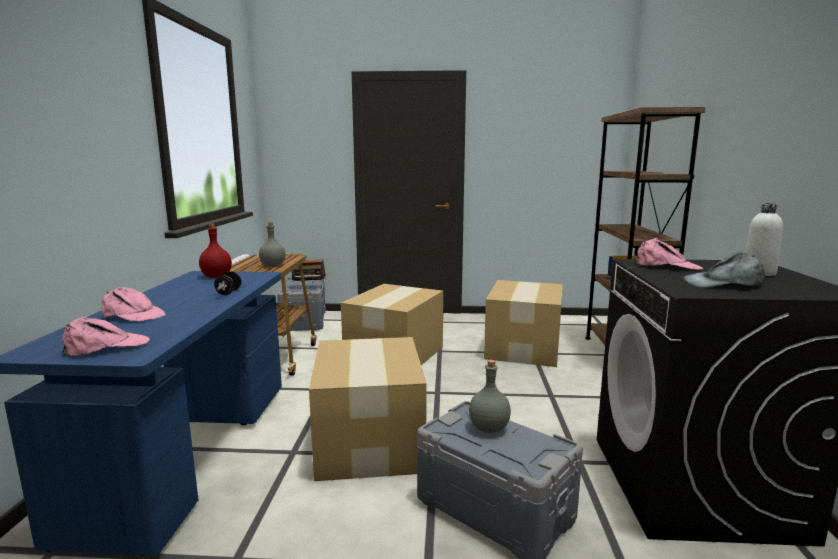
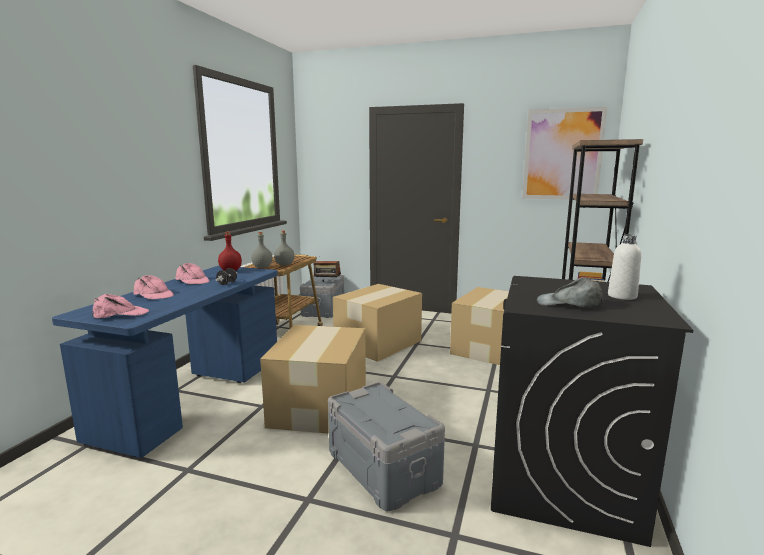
camera: 15 degrees right, 0 degrees up
(489, 428) = (383, 403): grey bottle -> grey bottle (262, 267)
(575, 130) = (562, 154): none -> picture
(667, 266) = (548, 285): pink cap -> pink cap (192, 280)

